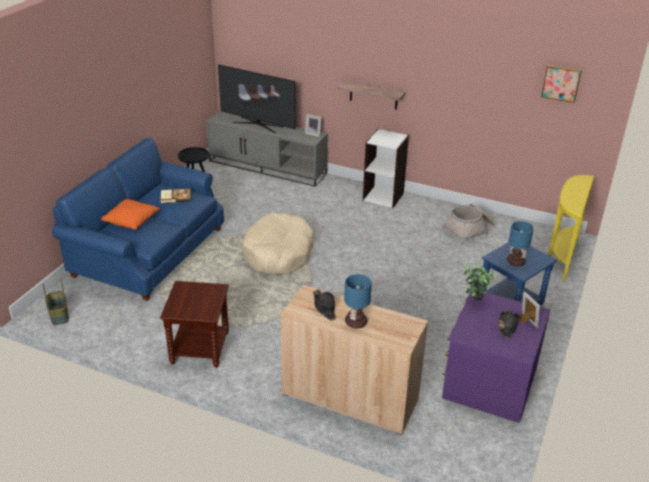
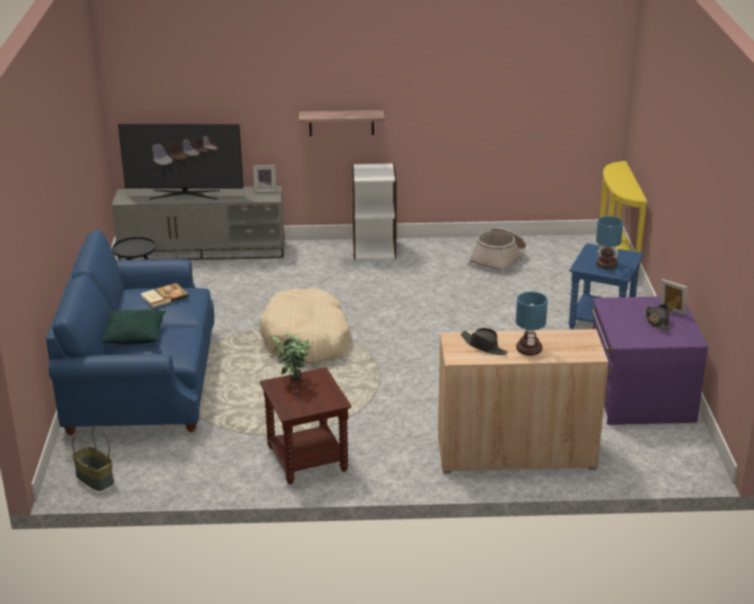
camera: 25 degrees left, 5 degrees down
(131, 220) = (134, 335): orange pillow -> green pillow
(474, 301) = (606, 308): potted plant -> potted plant (294, 382)
(561, 83) = (570, 62): picture -> none

